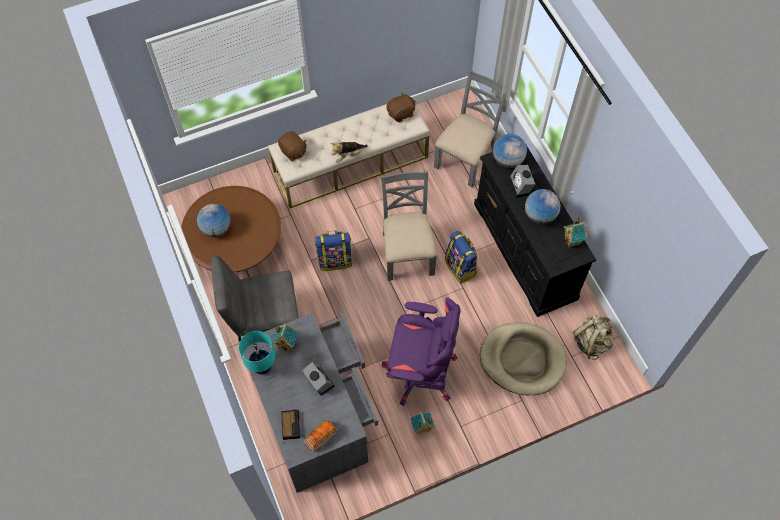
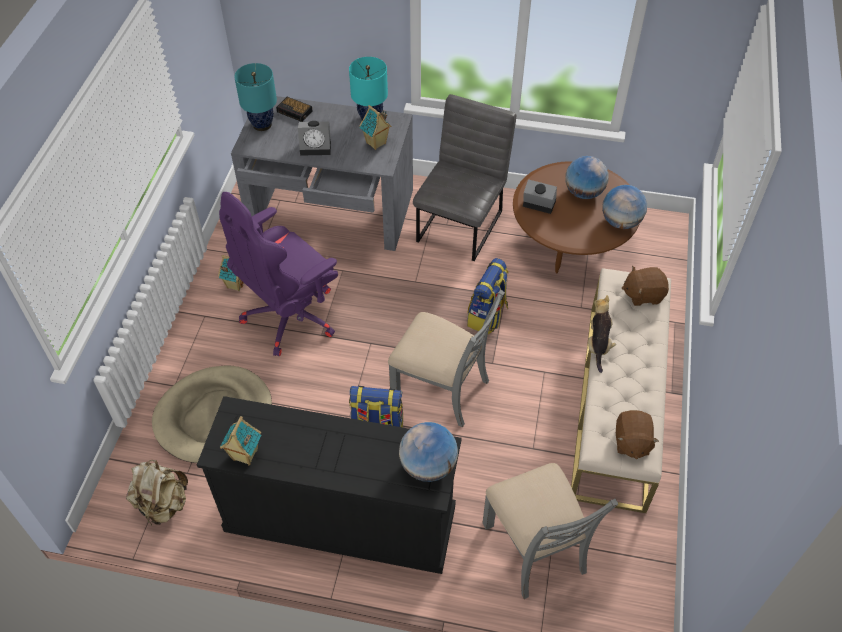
camera: 125 degrees right, 10 degrees down
(321, 437) = (262, 124): toy car -> turquoise table lamp
(521, 187) = (374, 453): alarm clock -> alarm clock (537, 204)
(539, 215) = (313, 444): globe -> globe (621, 222)

